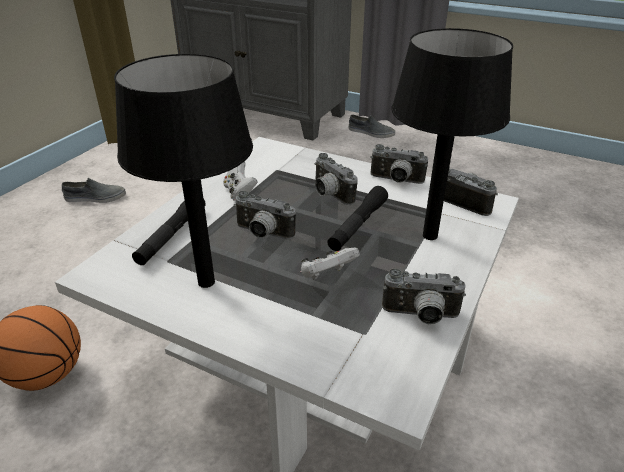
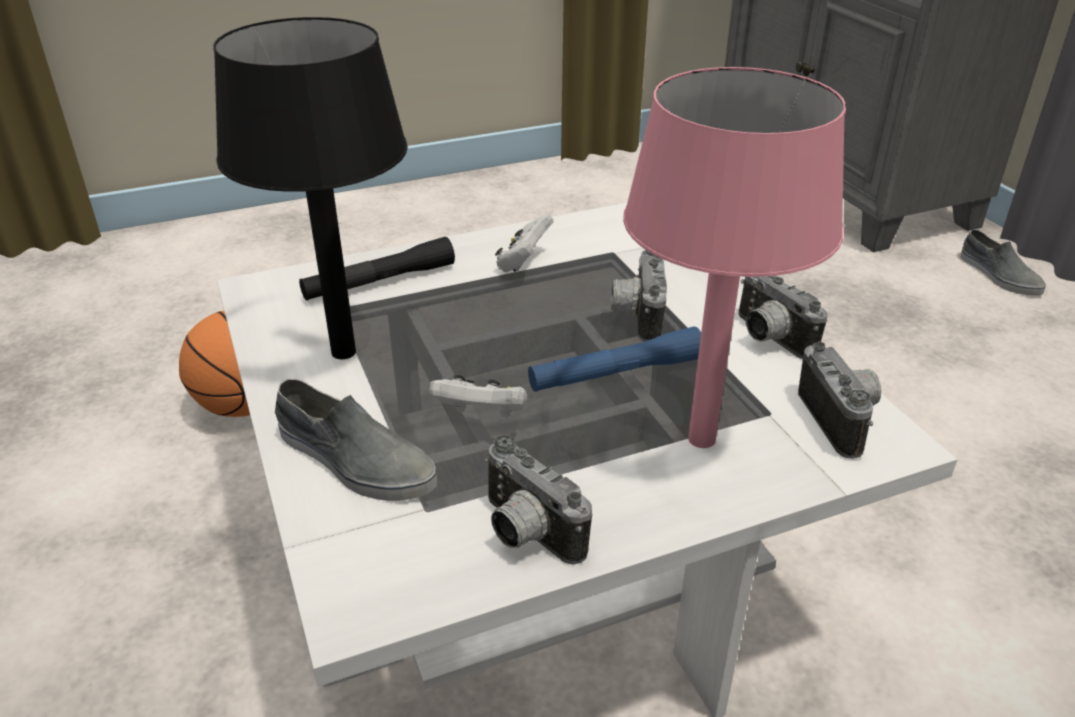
camera: 40 degrees right, 0 degrees up
(95, 198) = (485, 224): grey shoe -> grey shoe (354, 460)
(262, 234) = (478, 327): camera -> none
(358, 225) = (616, 374): black flashlight -> blue flashlight
(429, 236) = (700, 439): black table lamp -> pink table lamp

